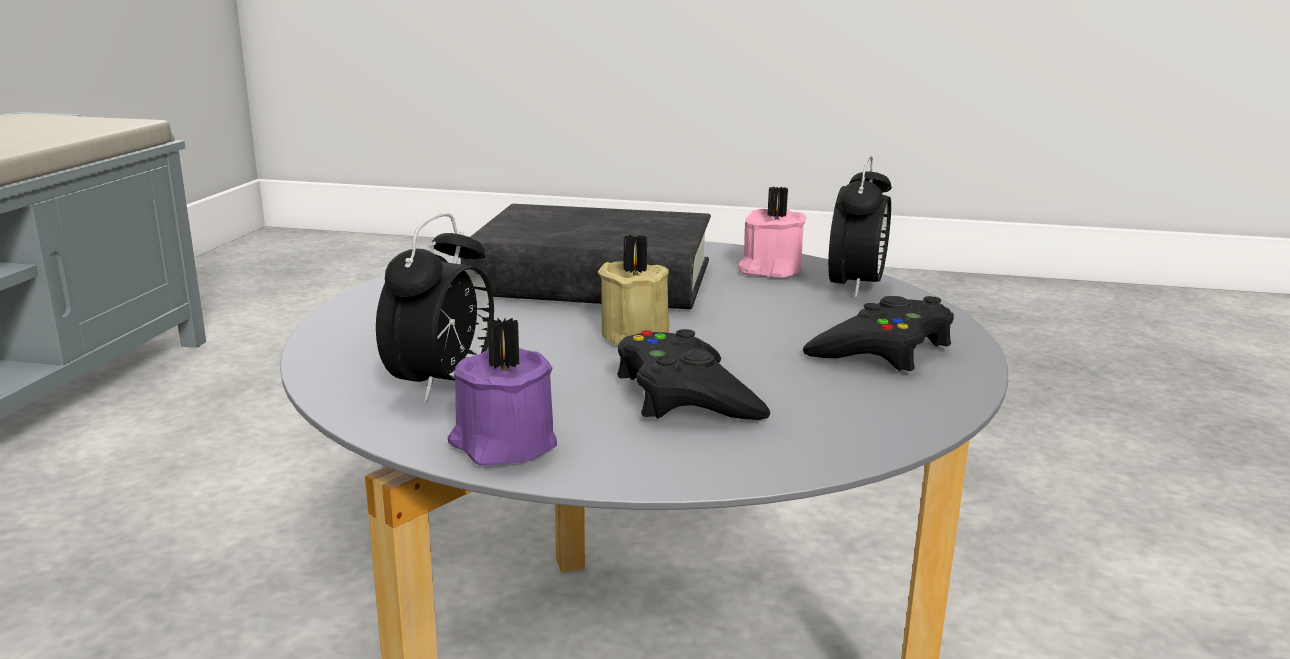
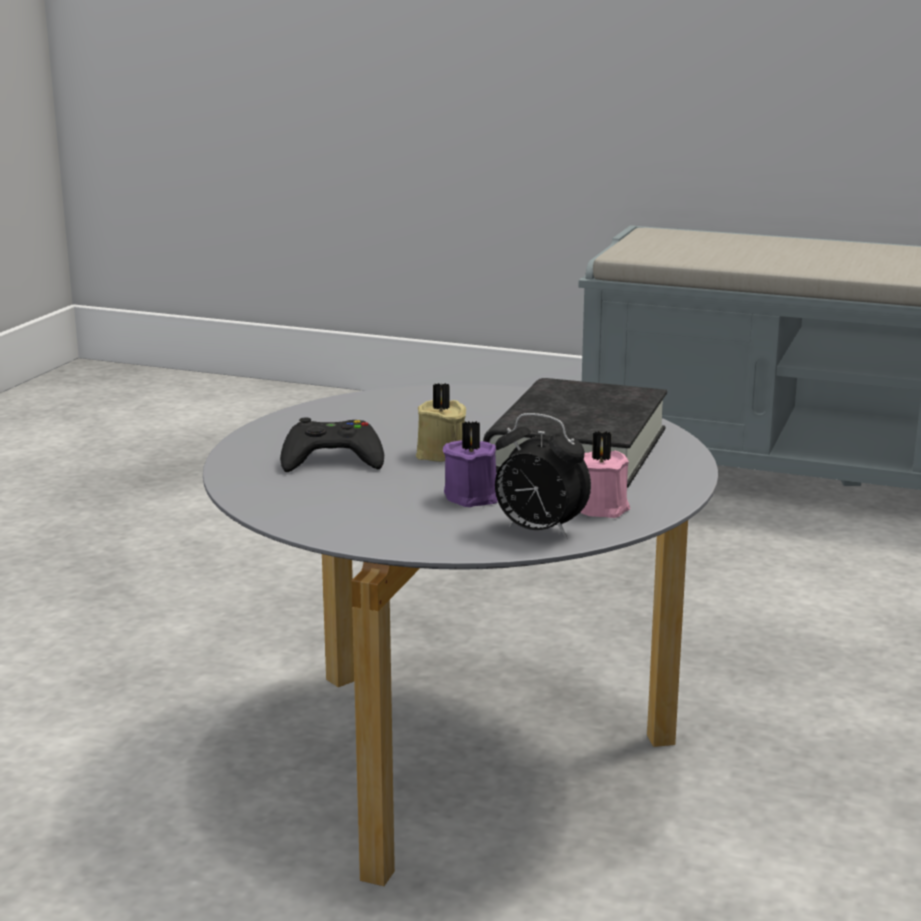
camera: 100 degrees right, 0 degrees up
(442, 385) = (375, 412): alarm clock -> none
(502, 444) = (291, 422): purple candle -> purple candle (473, 496)
(882, 349) = (383, 517): black game controller -> none

